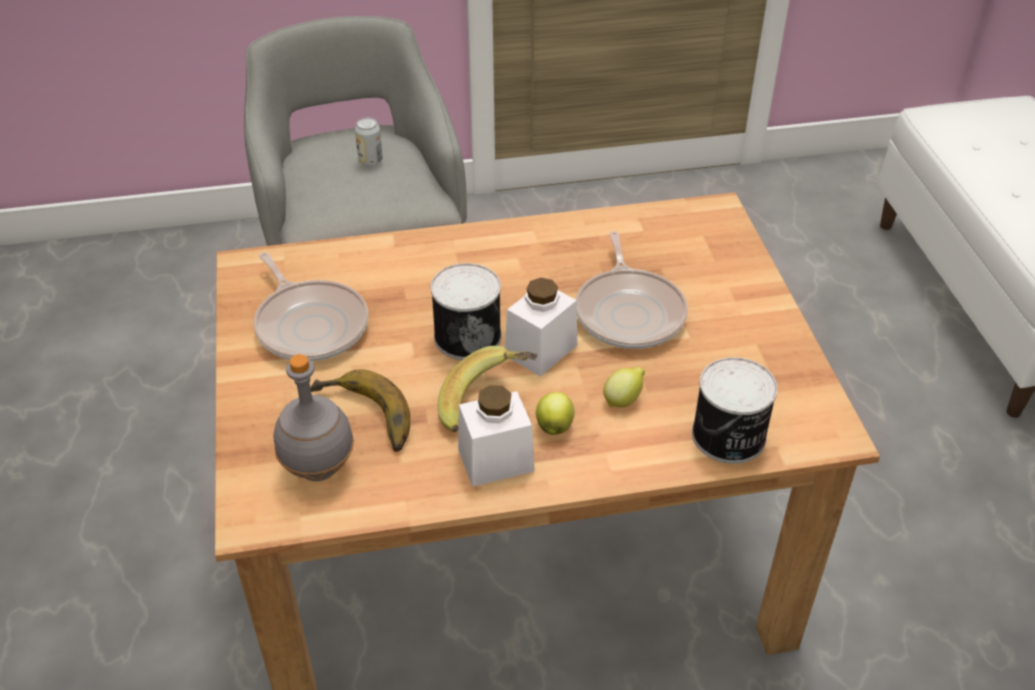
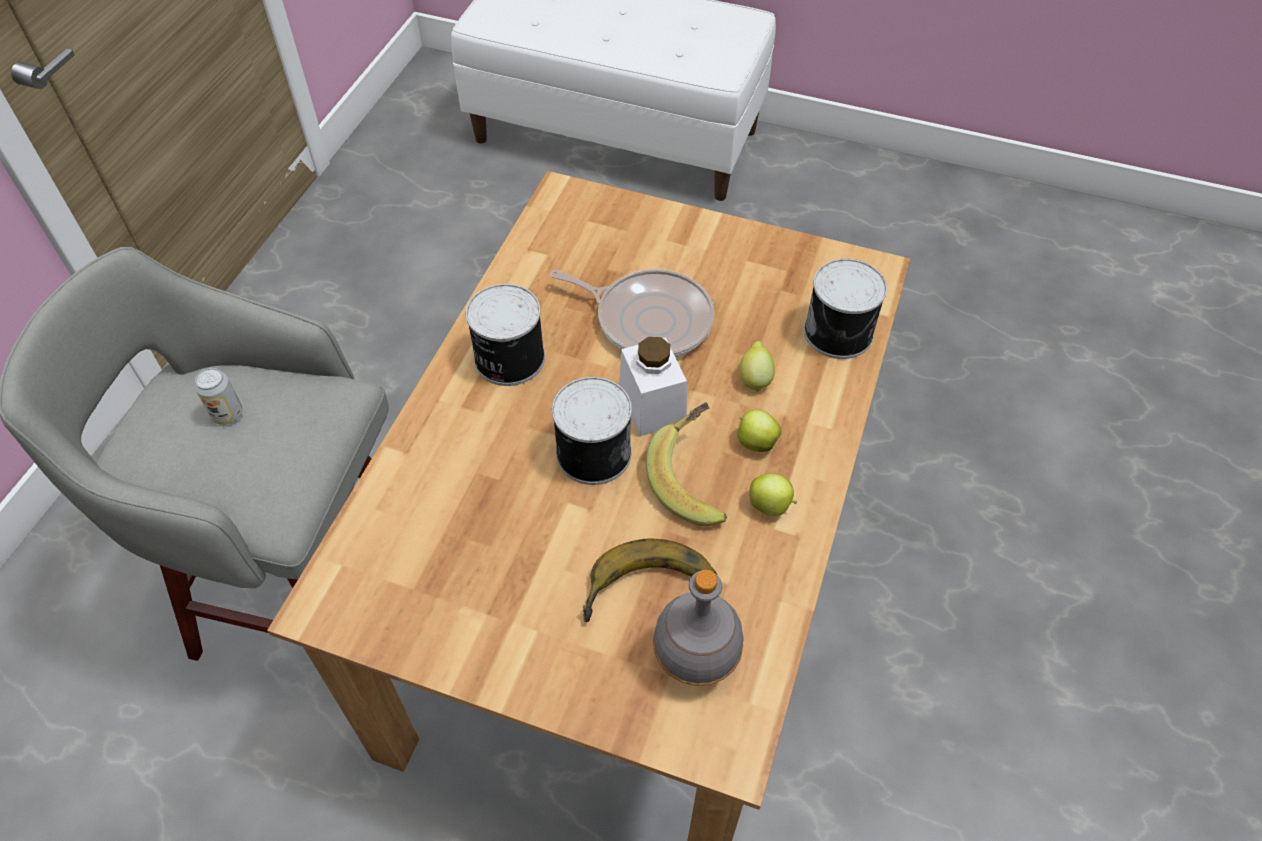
camera: 60 degrees left, 10 degrees up
(310, 324) = (473, 582): frying pan -> none
(496, 460) = (771, 505): white jar -> apple
(519, 255) = (508, 359): none -> can

